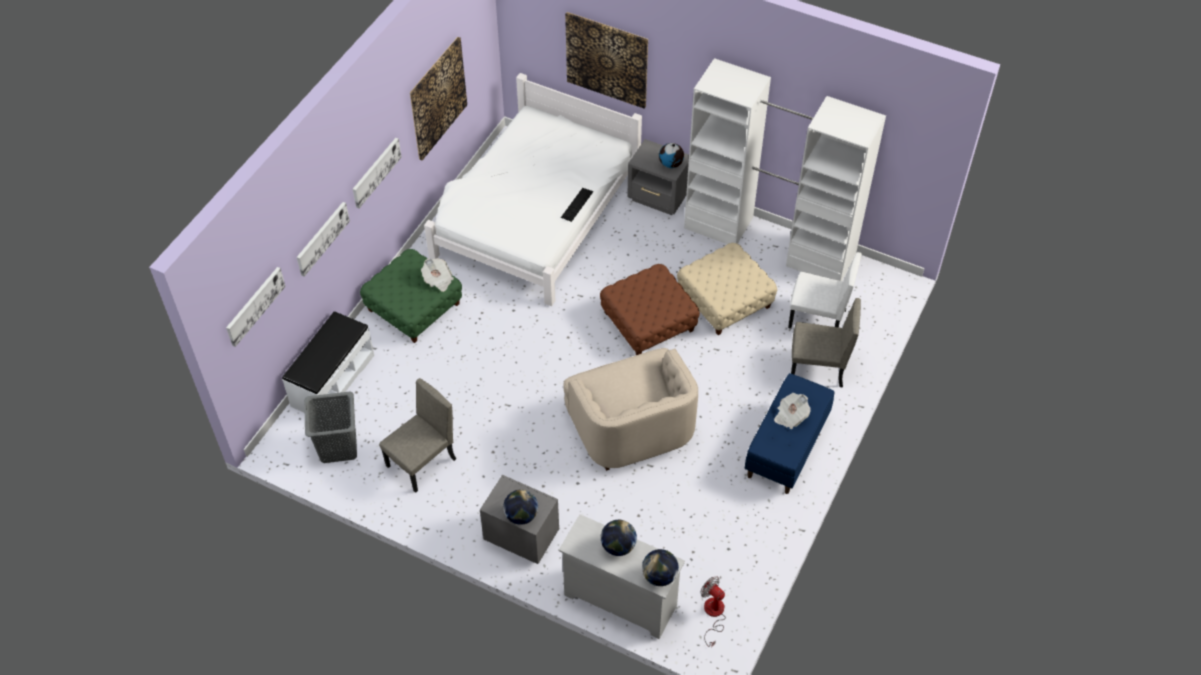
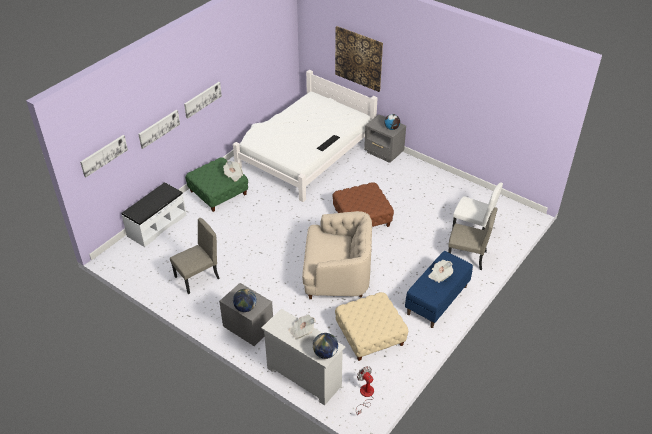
camera: 10 degrees right, 10 degrees down
(338, 446) = (148, 262): grey laundry basket -> none
(438, 98) = (251, 68): picture -> none
(618, 546) = (302, 331): globe -> newspaper
(631, 426) = (337, 274): beige armchair -> beige armchair turned 75 degrees counterclockwise
(725, 300) = (413, 212): beige ottoman -> beige ottoman (370, 335)
(770, 241) = (449, 183): white wardrobe -> none

